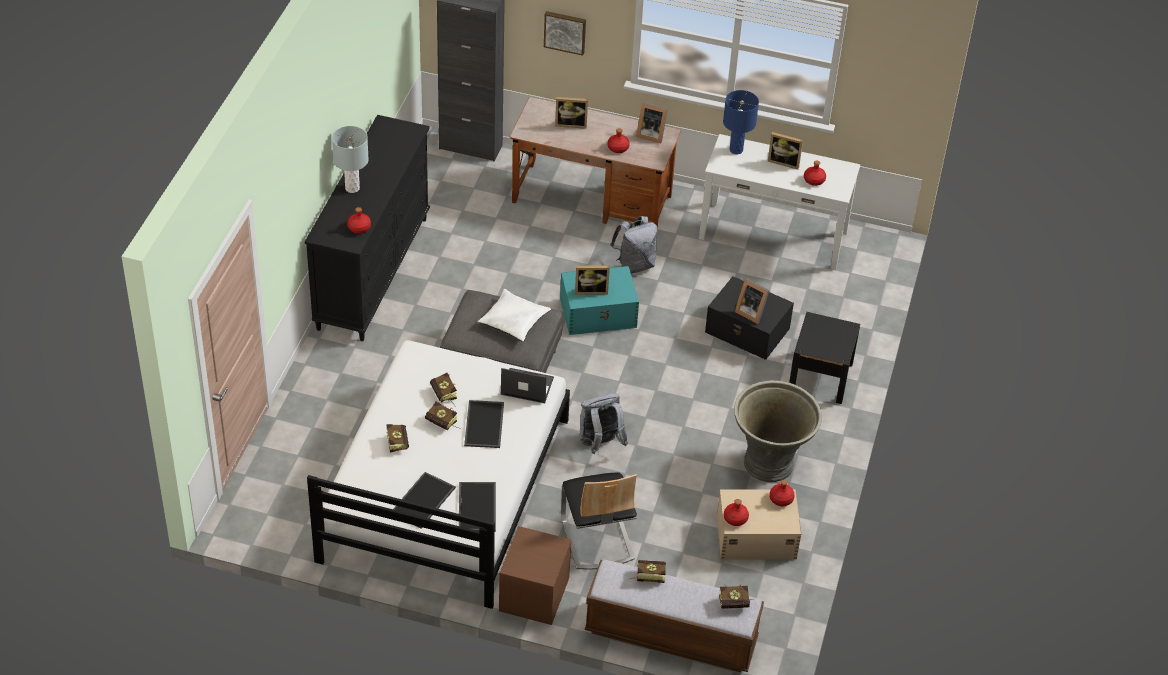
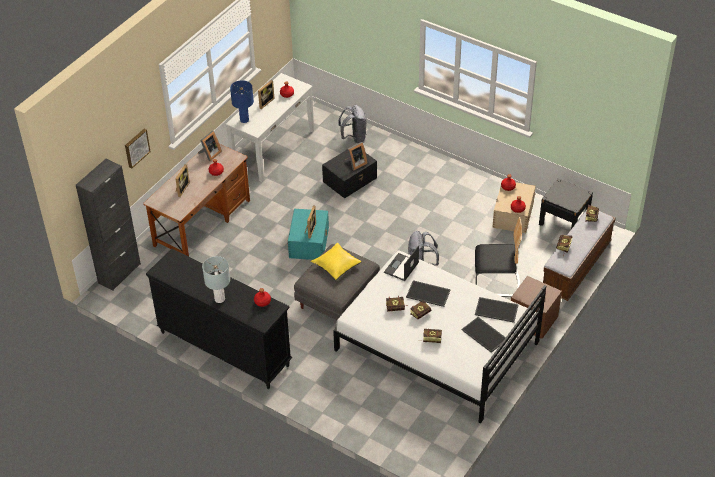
camera: 70 degrees left, 0 degrees up
(513, 321) = (336, 265): white pillow -> yellow pillow
(634, 265) = (273, 216): grey backpack -> grey backpack (354, 138)
(770, 463) = (459, 196): grey planter -> none
(820, 377) = (399, 158): black nightstand -> black nightstand (563, 221)

